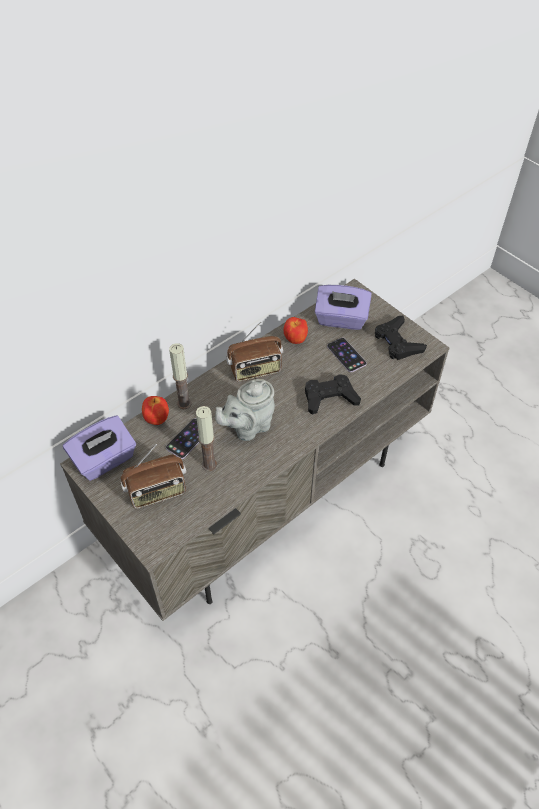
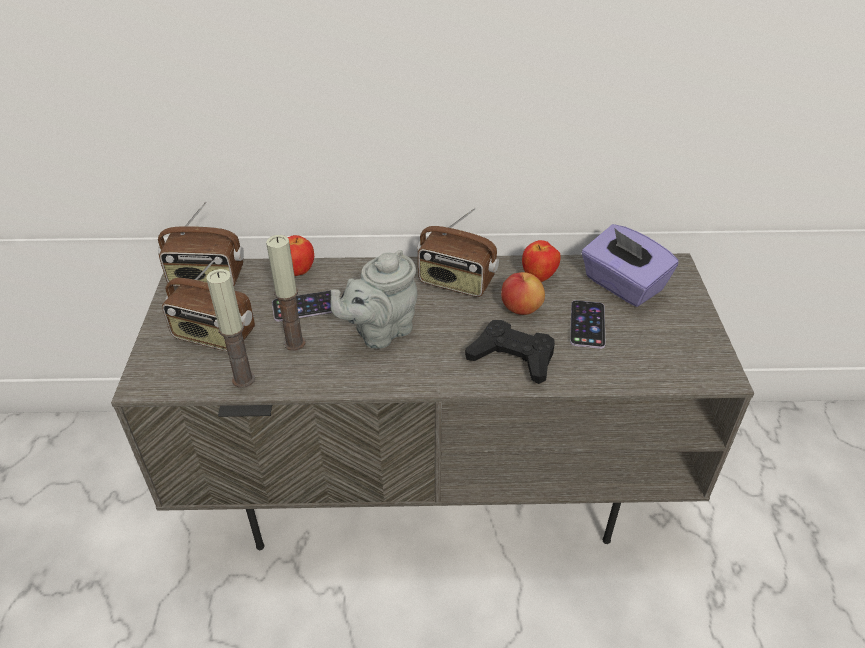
camera: 40 degrees right, 10 degrees down
(105, 460) = (206, 279): purple tissue box -> radio
(184, 403) = (342, 272): candle -> candle (243, 379)
(248, 427) = (380, 332): grey teapot -> grey teapot turned 45 degrees counterclockwise
(305, 366) = (520, 309): none -> apple
(397, 342) = (676, 346): black game controller -> none

